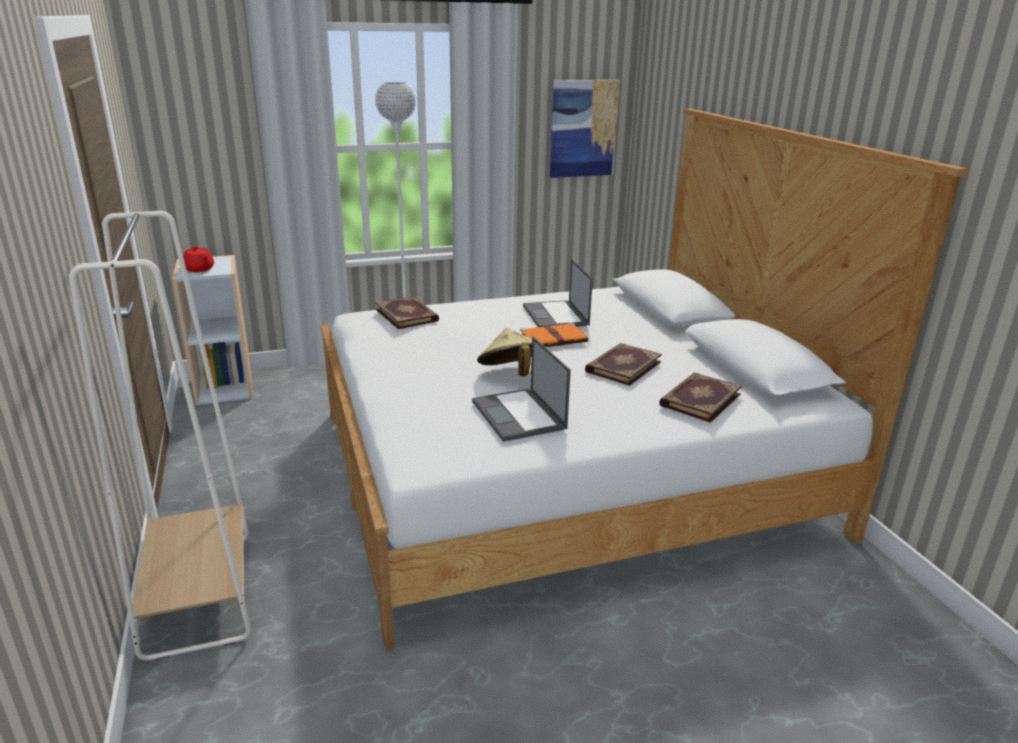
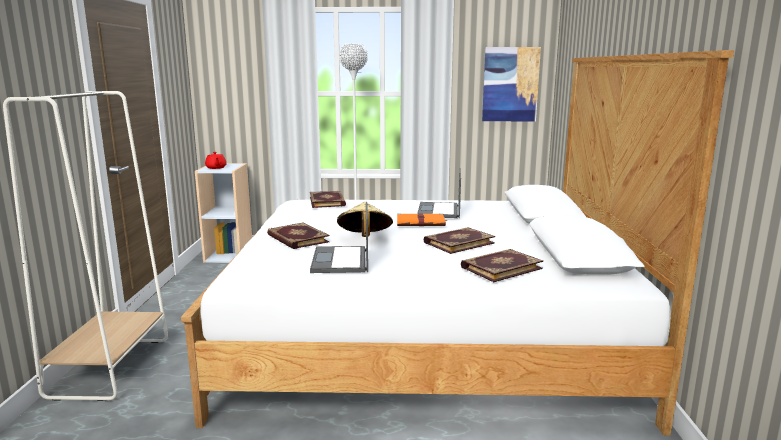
camera: 20 degrees right, 10 degrees down
(428, 386) = (297, 239): none -> book

